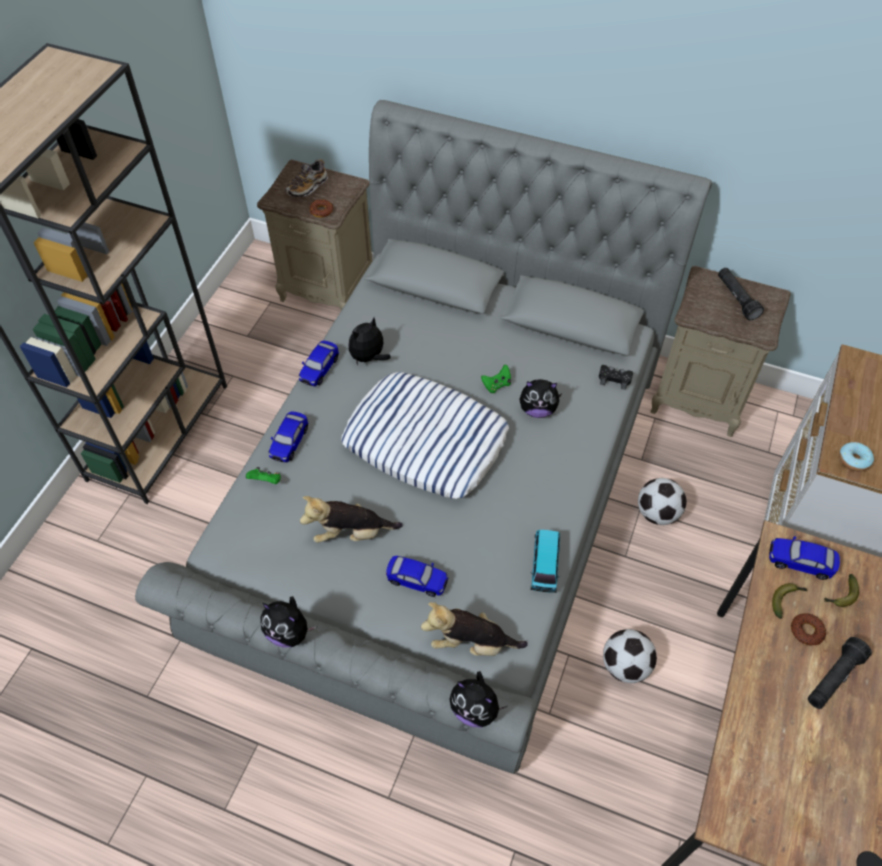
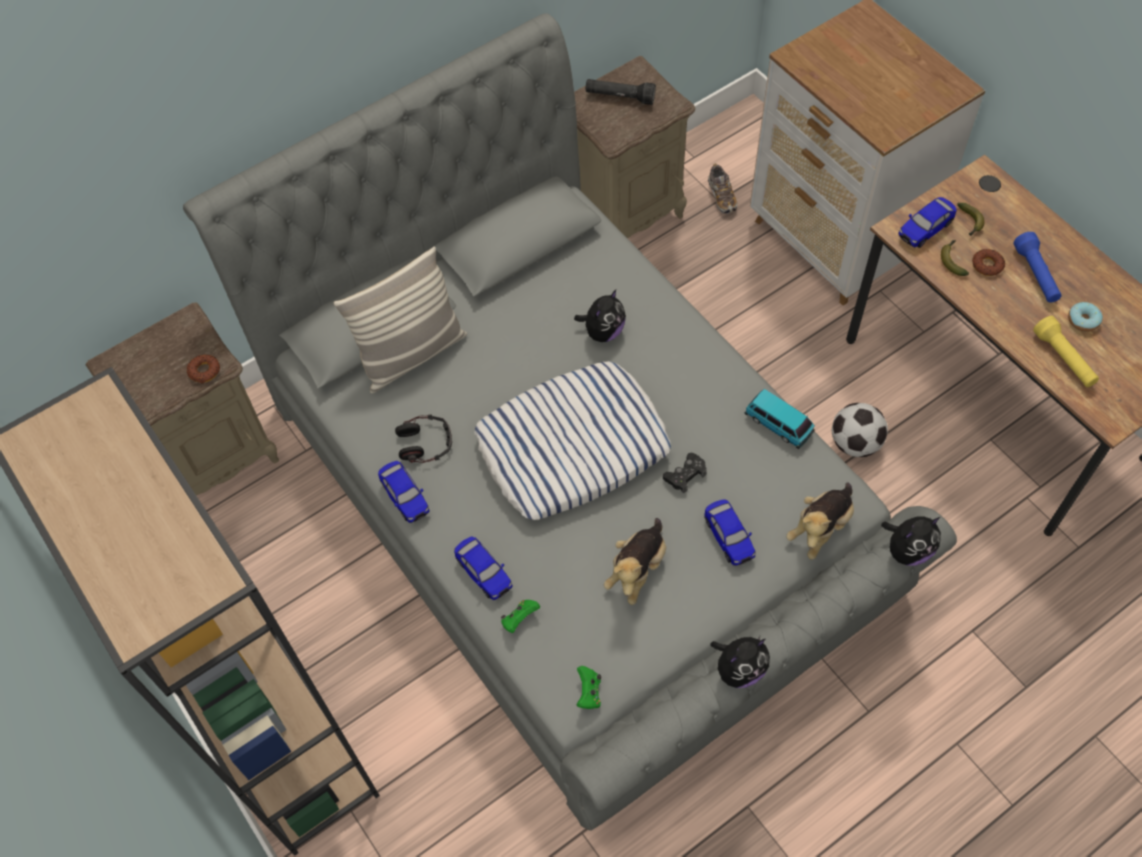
camera: 55 degrees left, 5 degrees up
(307, 187) = (151, 366): shoe -> shoe (721, 196)
(368, 358) = (425, 443): plush toy -> headphones
(417, 580) = (729, 538): toy car -> toy car turned 105 degrees clockwise
(432, 314) = (412, 354): none -> pillow
(496, 385) = (548, 348): green game controller -> green game controller (589, 693)
(614, 379) = (613, 249): black game controller -> black game controller (685, 475)
(657, 513) = (722, 324): football -> none
(758, 746) = (1064, 359): none -> yellow flashlight
(833, 678) = (1036, 275): black flashlight -> blue flashlight
(853, 460) = (889, 124): donut -> donut (1083, 320)

